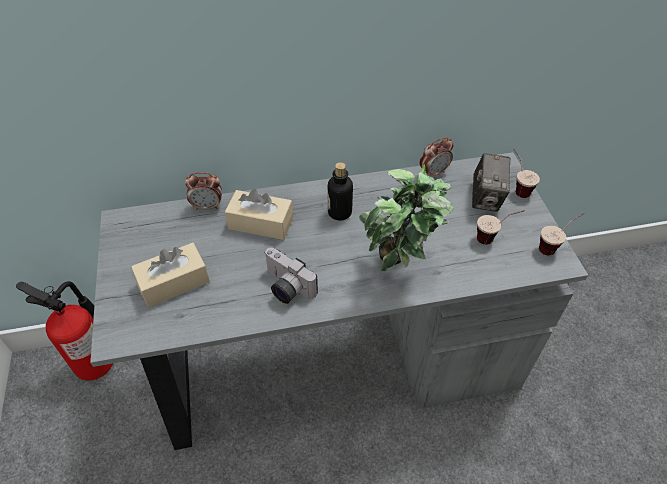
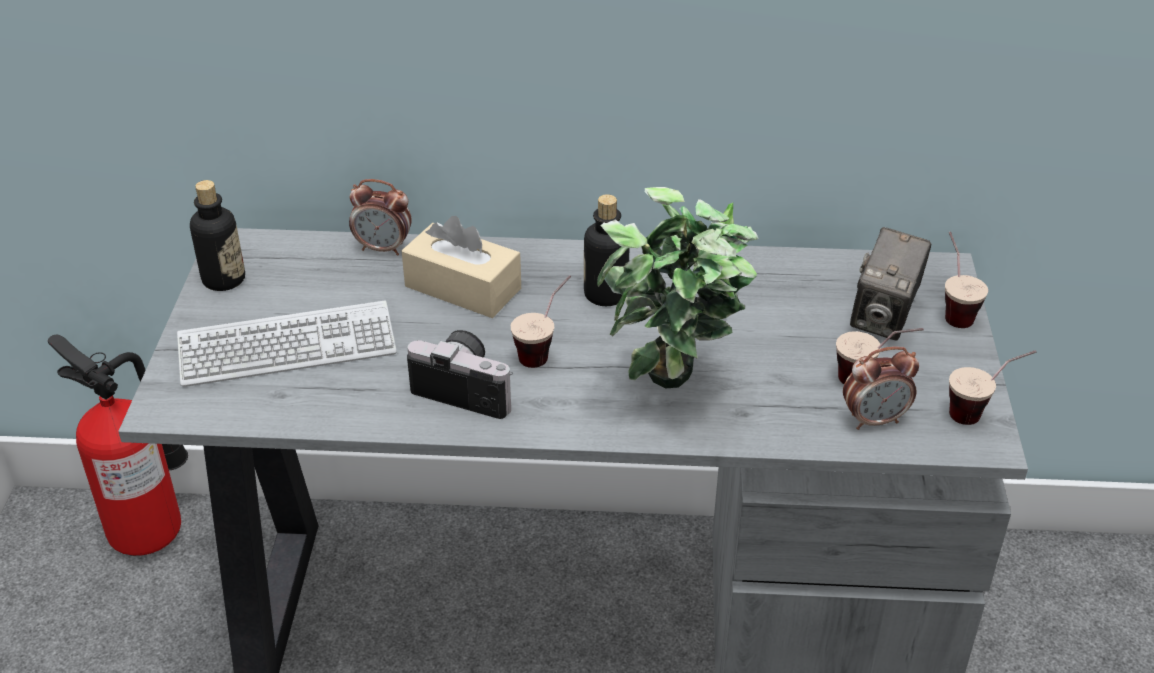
camera: 15 degrees right, 10 degrees down
(121, 244) = (224, 279): none -> bottle
(174, 282) = (287, 347): beige tissue box -> keyboard
(286, 288) = (467, 387): camera -> camera turned 150 degrees clockwise
(319, 254) = (545, 350): none -> cup
(433, 173) = (803, 262): alarm clock -> alarm clock (874, 420)

